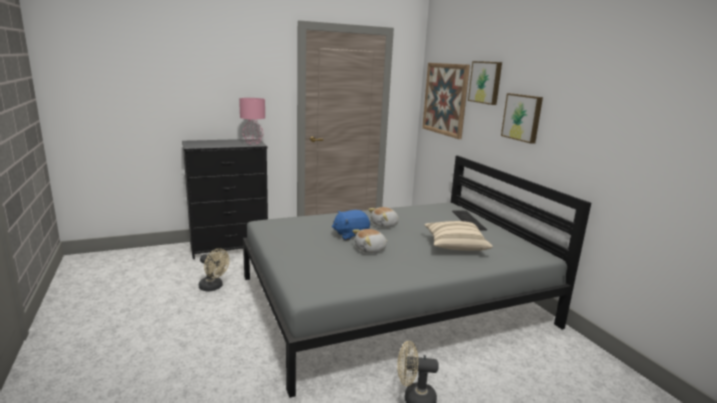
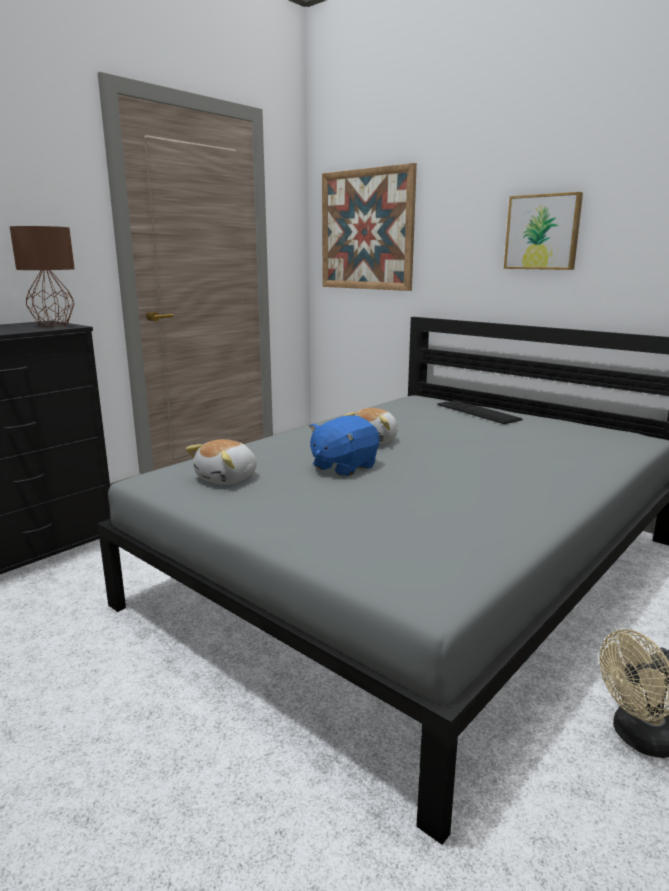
camera: 25 degrees left, 0 degrees up
(213, 287) = (56, 649): beige fan -> none
(252, 143) = (52, 325): pink table lamp -> brown table lamp
(370, 249) = (411, 482): plush toy -> plush toy (228, 478)
(455, 246) = (522, 449): beige pillow -> none
(486, 82) = (456, 187): picture -> none

